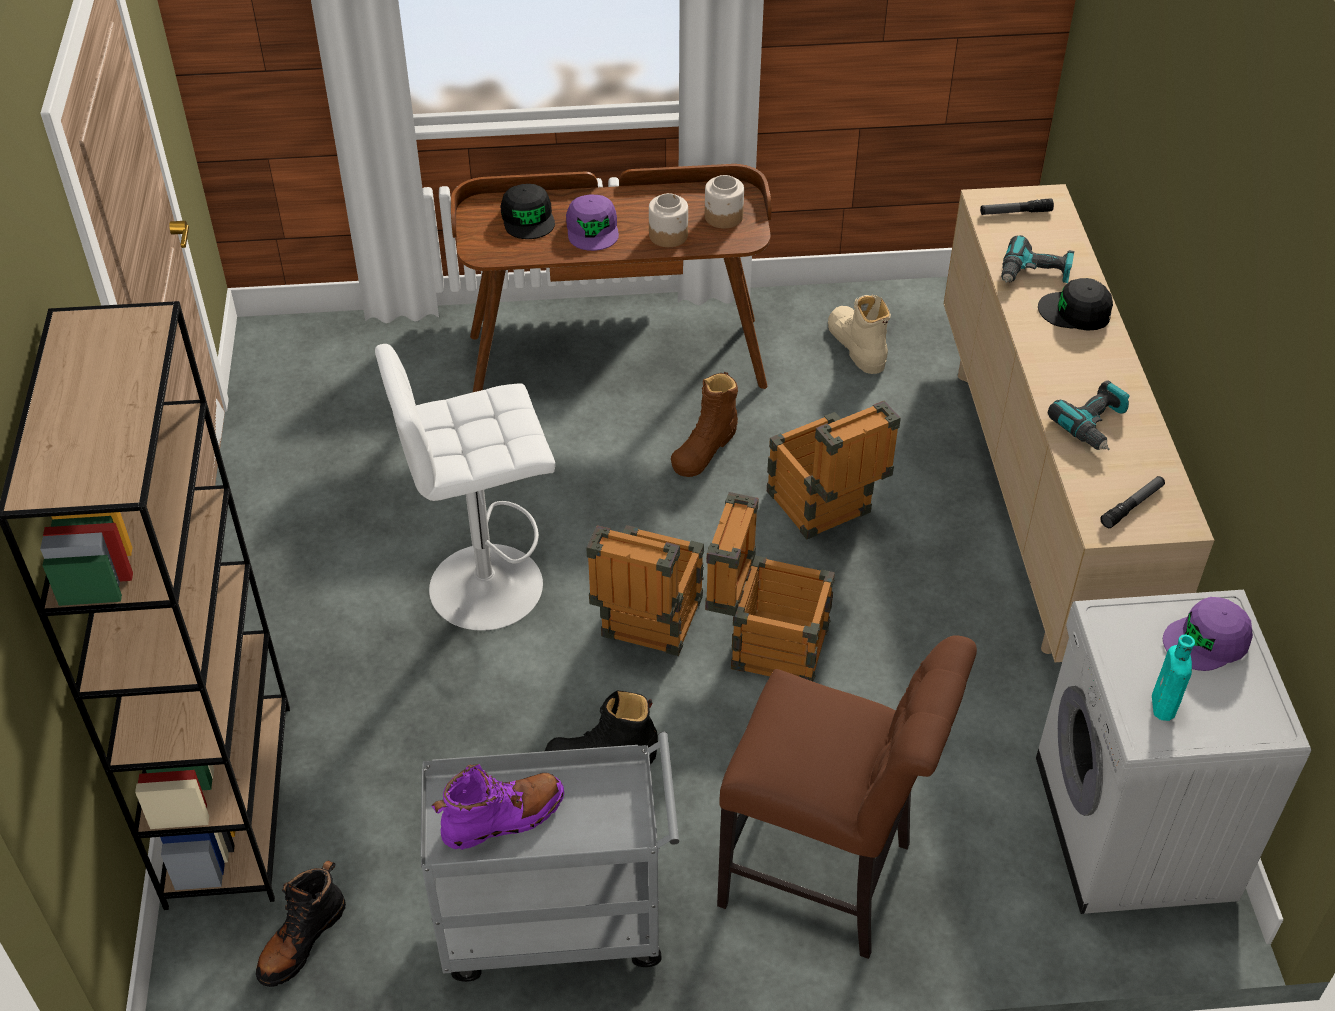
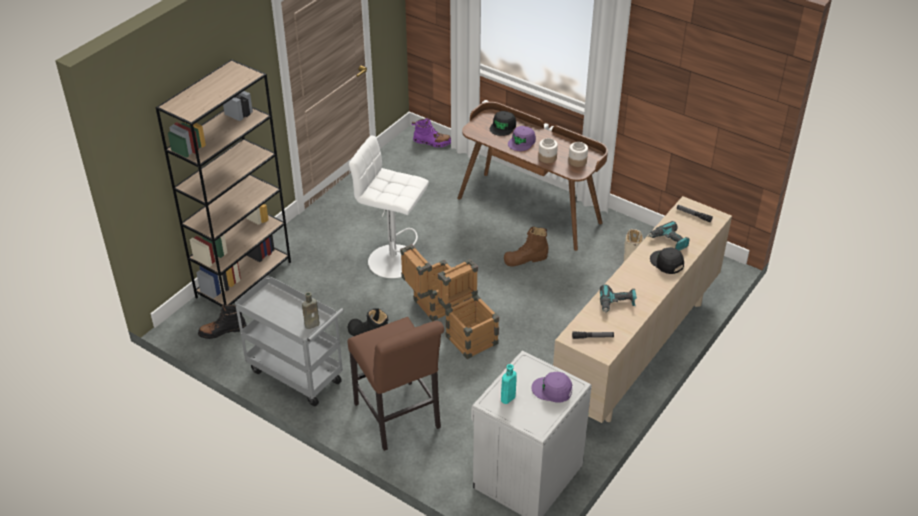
camera: 40 degrees right, 5 degrees down
(503, 818) = (276, 307): purple boot -> purple boot (432, 142)
(616, 802) = (313, 324): none -> brown bottle
(824, 511) = (545, 305): crate -> none

